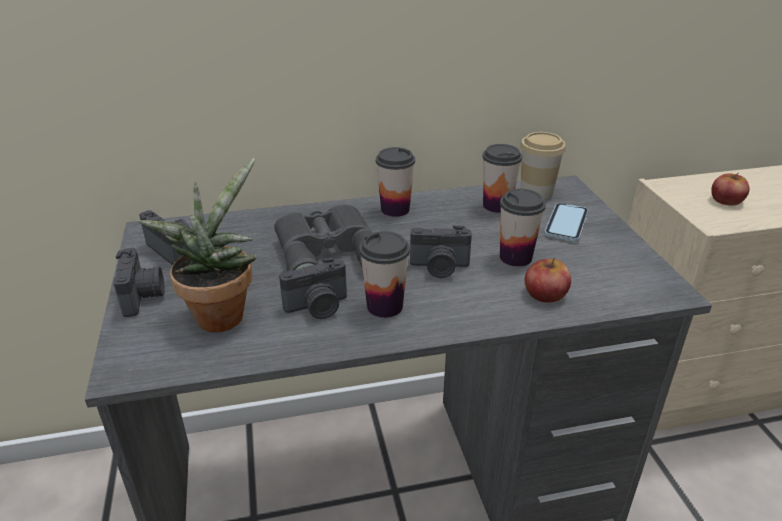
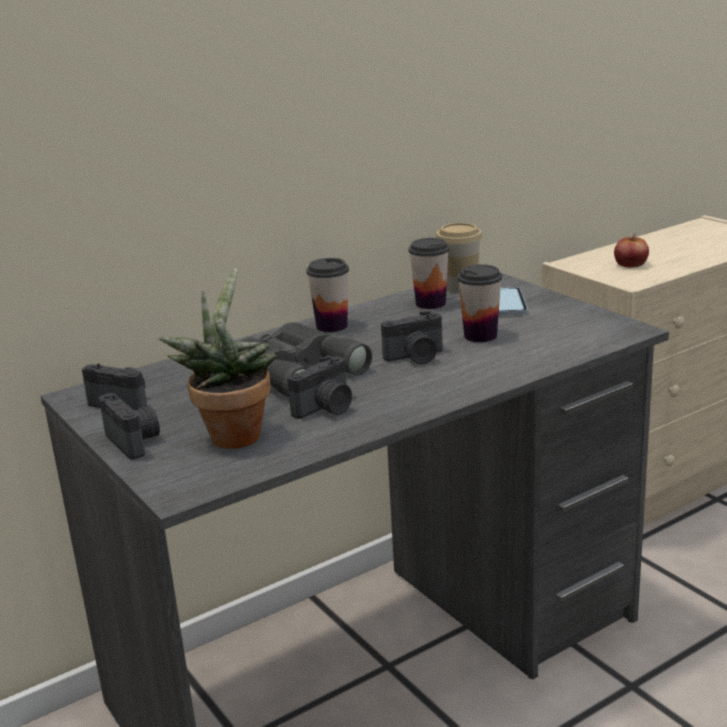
camera: 20 degrees left, 10 degrees down
(384, 306) = (390, 393): cup -> none
(545, 293) = (527, 353): apple -> none

